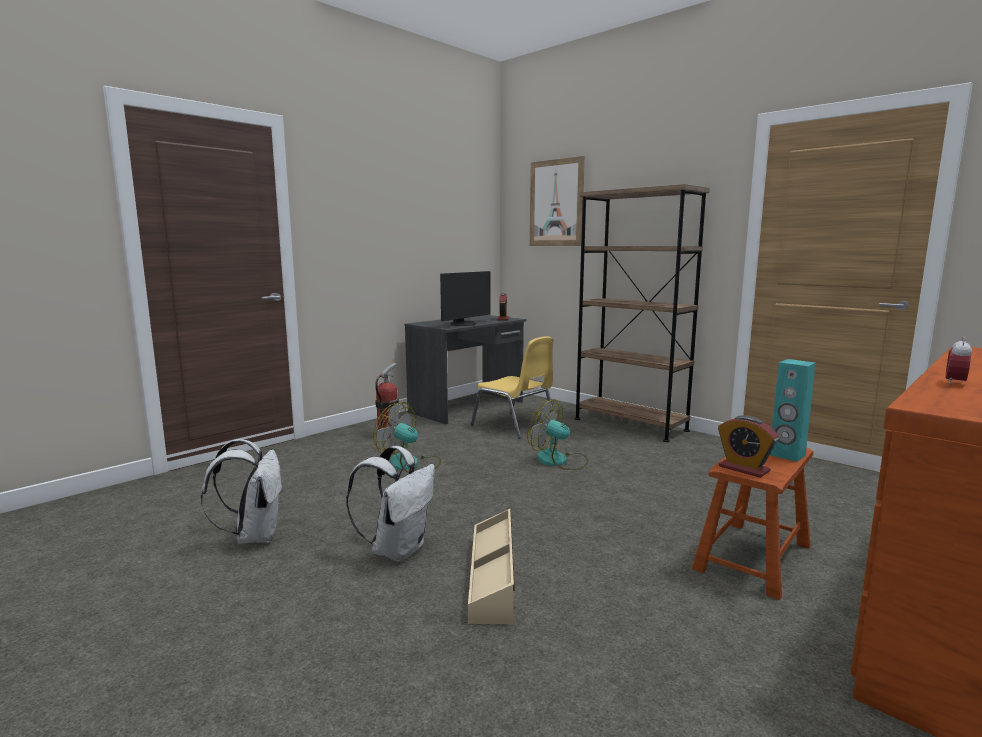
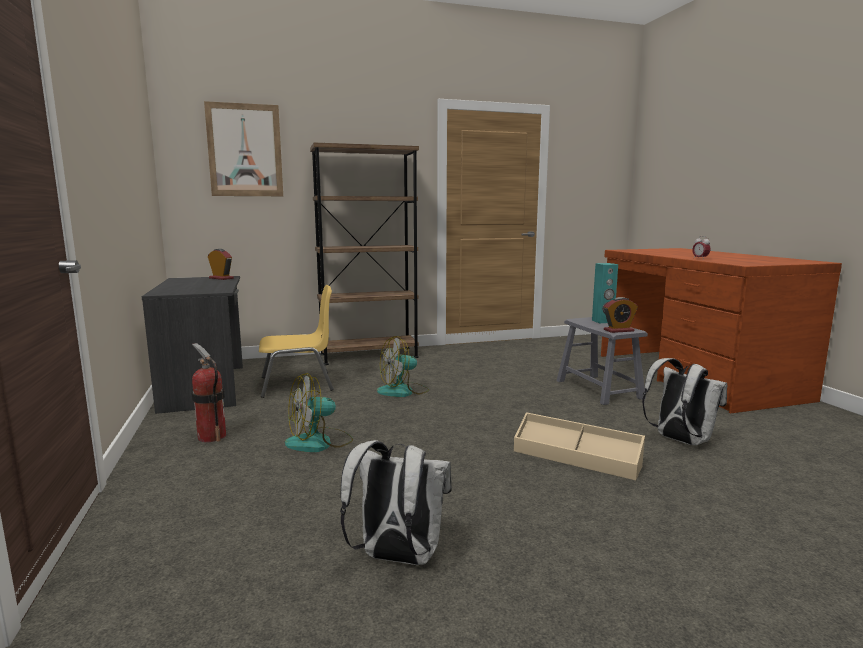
camera: 60 degrees left, 0 degrees up
(398, 549) = (503, 483): white backpack -> white backpack (679, 440)
(464, 324) = (216, 286): monitor -> none
(753, 557) = (598, 389): brown stool -> grey stool

